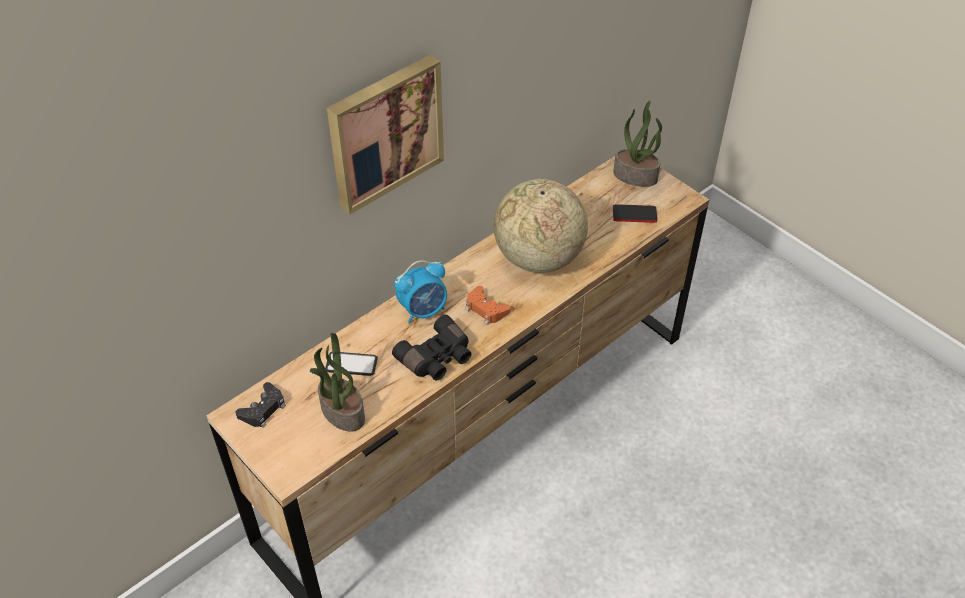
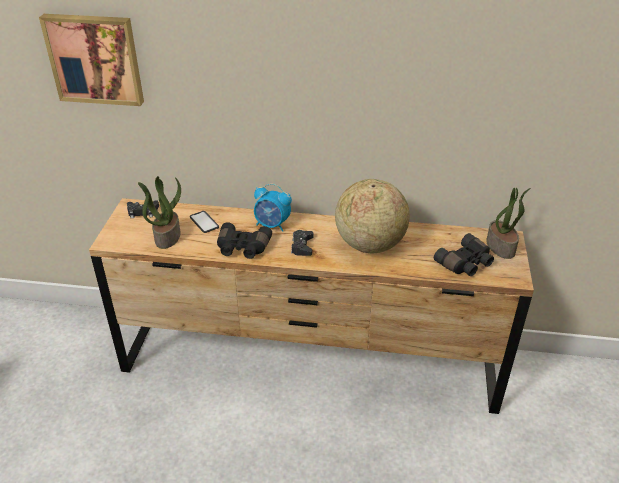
camera: 50 degrees right, 10 degrees down
(384, 132) = (277, 77): picture -> picture (95, 59)
(486, 309) = (302, 246): orange game controller -> black game controller
(634, 214) = (465, 264): phone -> black binoculars

